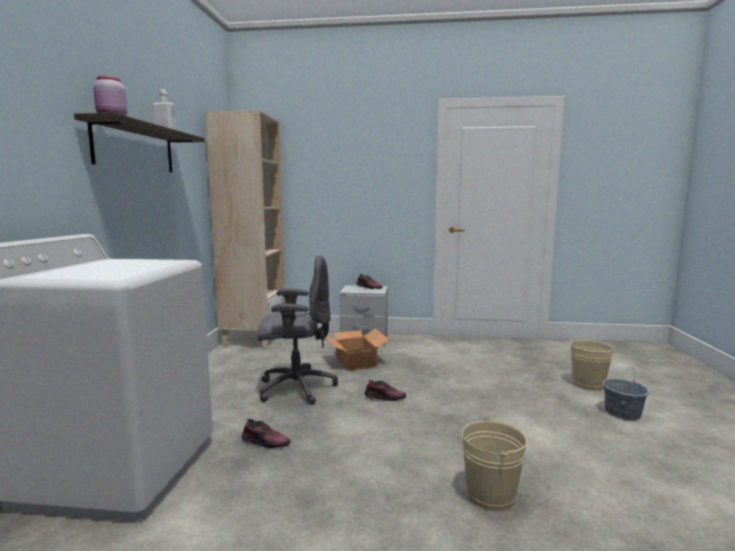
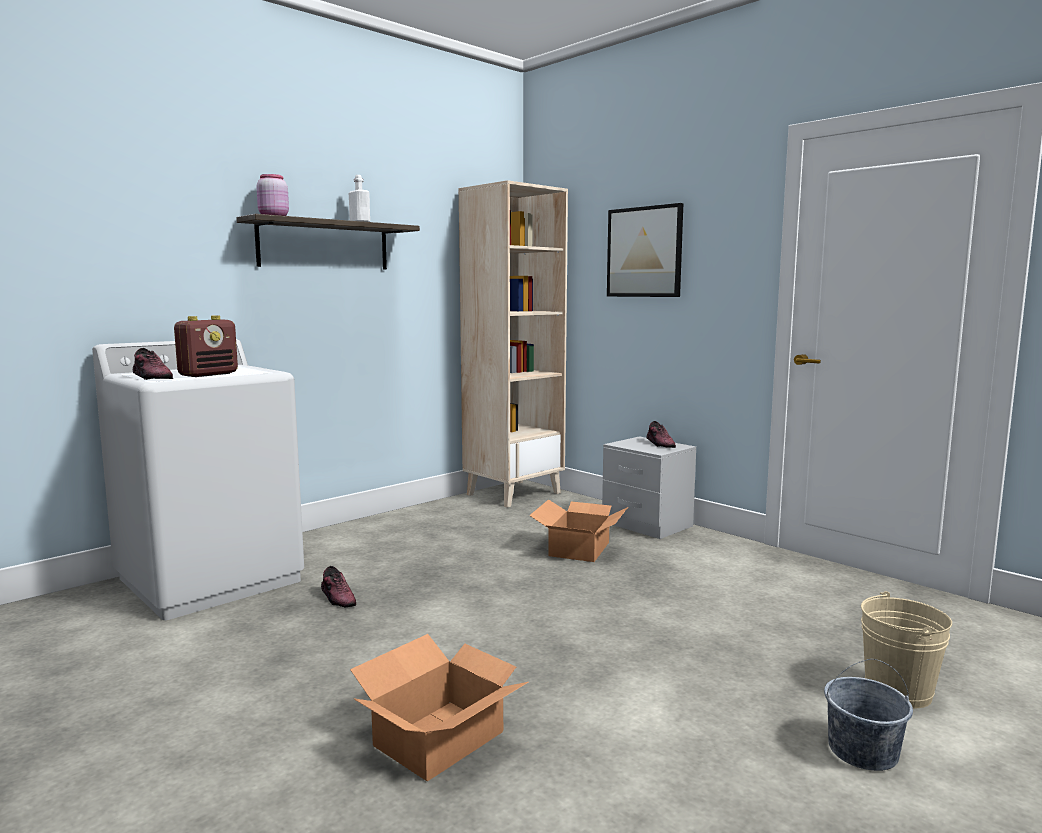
camera: 40 degrees right, 0 degrees up
(135, 268) = (209, 374): none -> radio
(295, 388) = (457, 558): grey office chair -> none
(342, 167) = (644, 252): none -> picture
(385, 397) = (531, 599): shoe -> shoe (153, 378)
(490, 495) = (437, 739): beige bucket -> cardboard box

